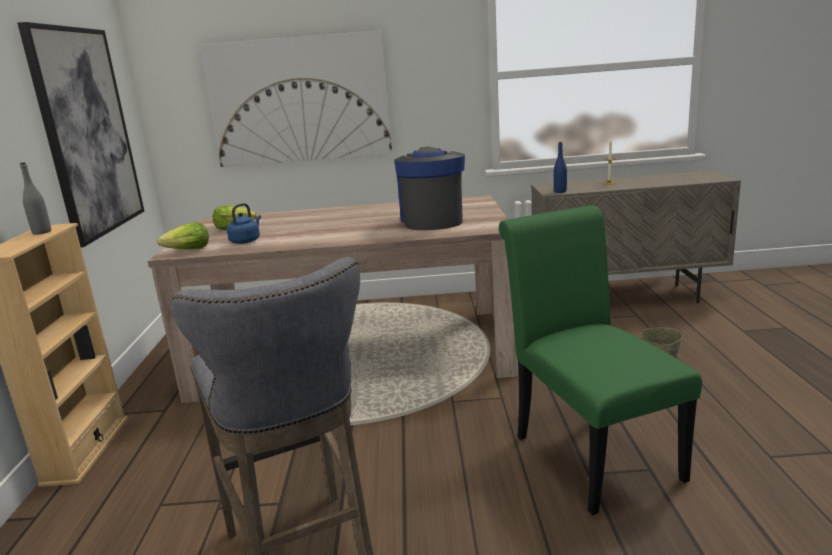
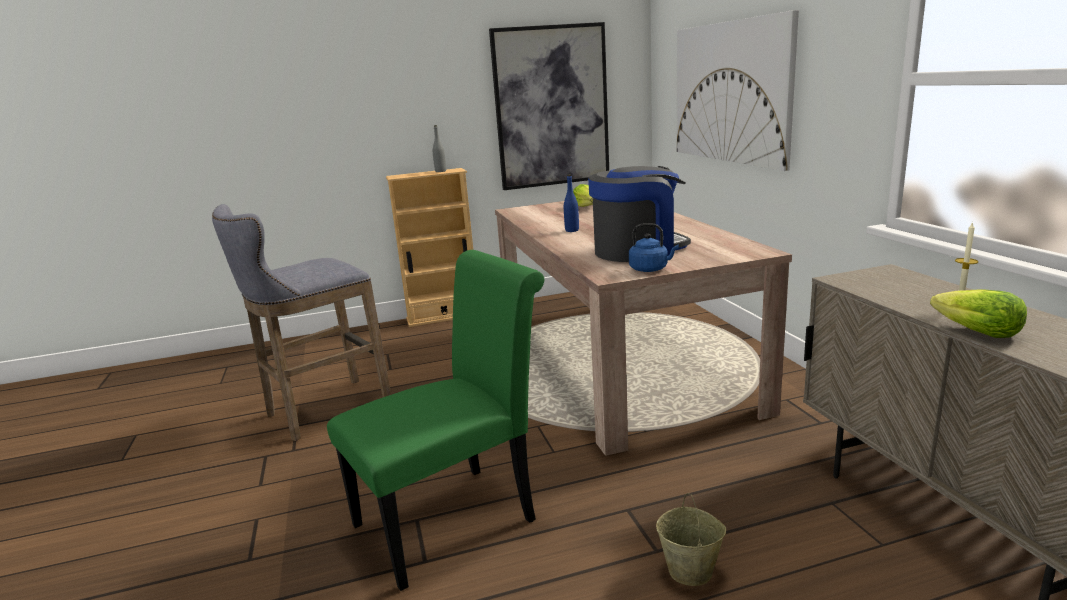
camera: 75 degrees right, 0 degrees up
(188, 250) = (519, 211): lettuce -> lettuce (976, 332)
(246, 241) = (547, 216): blue kettle -> blue kettle (650, 269)
(560, 191) = (848, 282): blue bottle -> blue bottle (572, 230)

